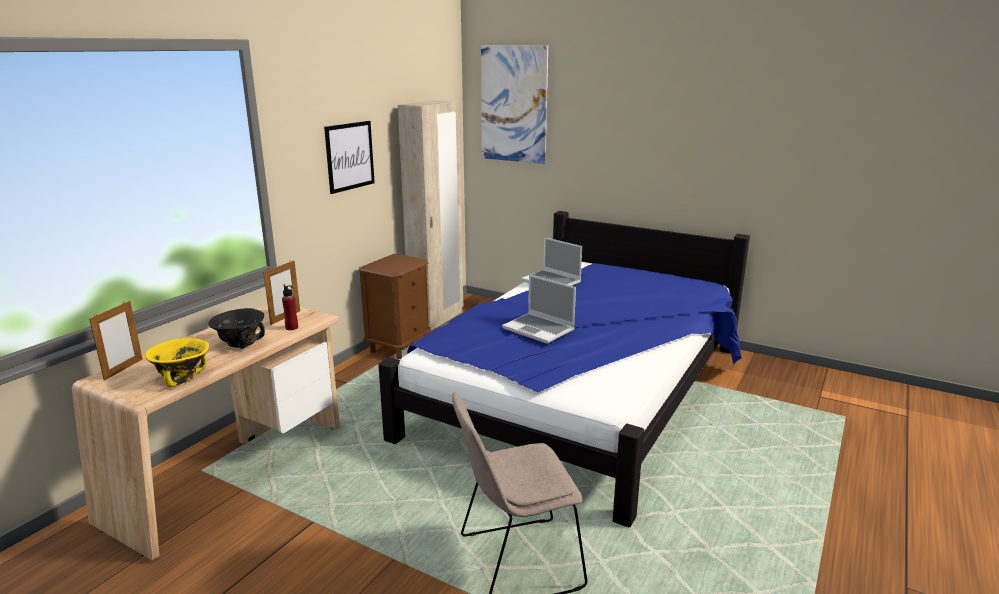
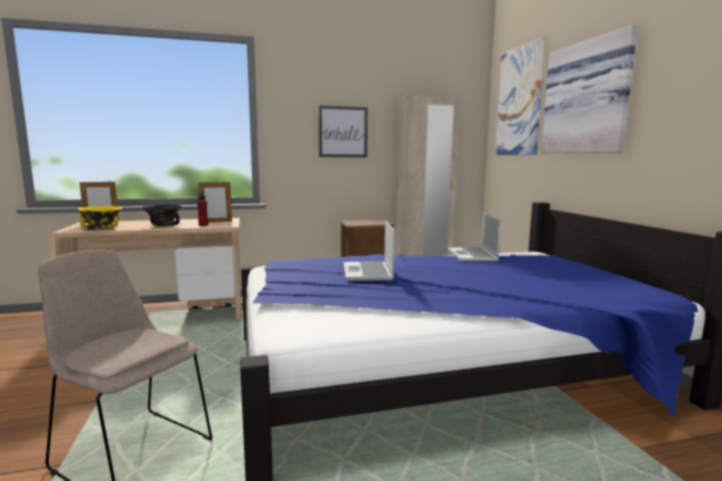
camera: 45 degrees right, 10 degrees down
(606, 118) = (588, 98): none -> picture

